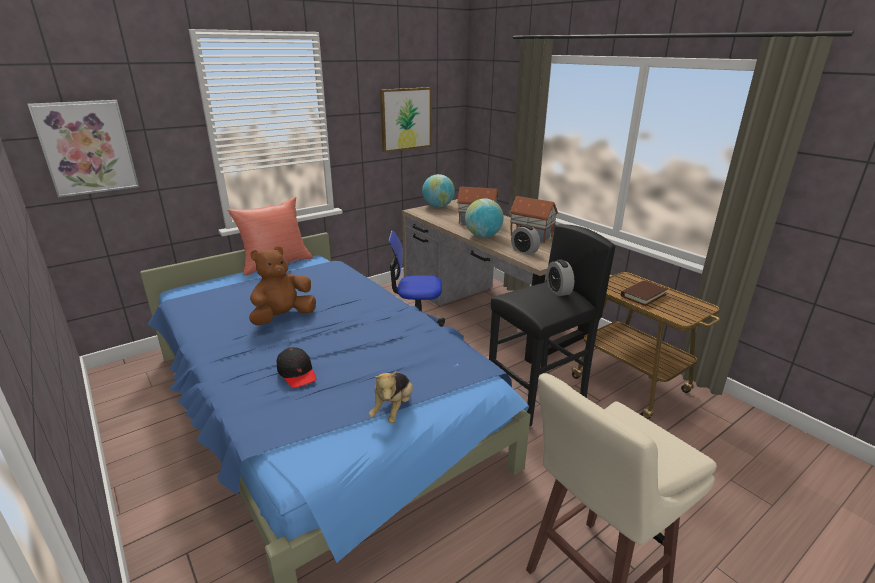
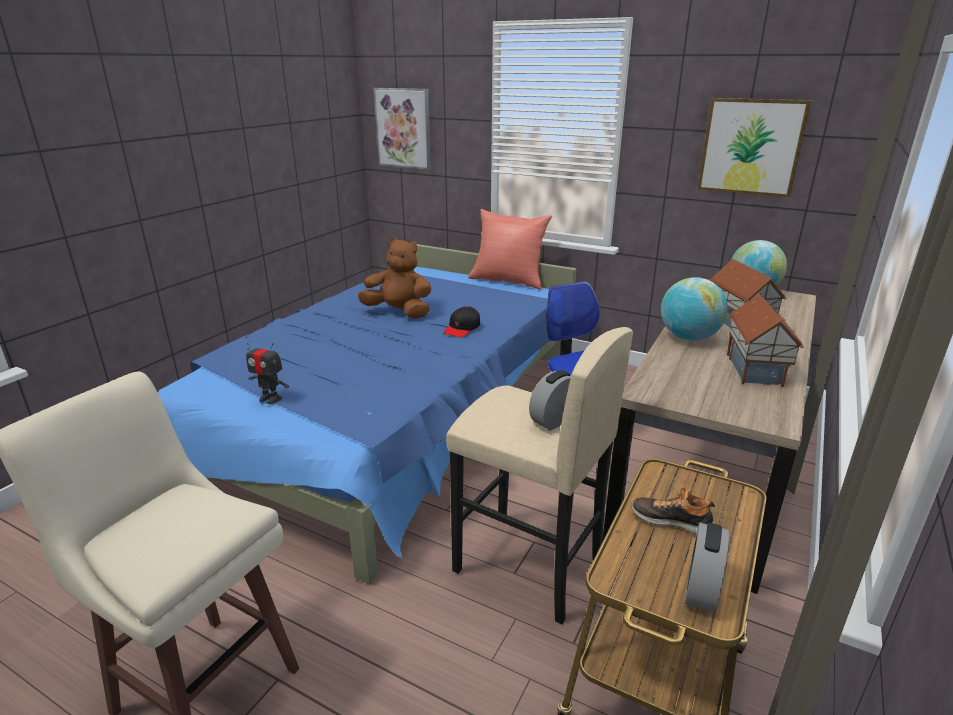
camera: 65 degrees right, 0 degrees up
(297, 373) = (305, 343): black cap -> black cap (462, 328)
(393, 409) = (270, 399): plush toy -> toy robot
(524, 251) = (677, 374): alarm clock -> alarm clock (701, 589)
(537, 396) = (528, 566): black stool -> beige stool
(643, 295) = (671, 520): brown book -> shoe

